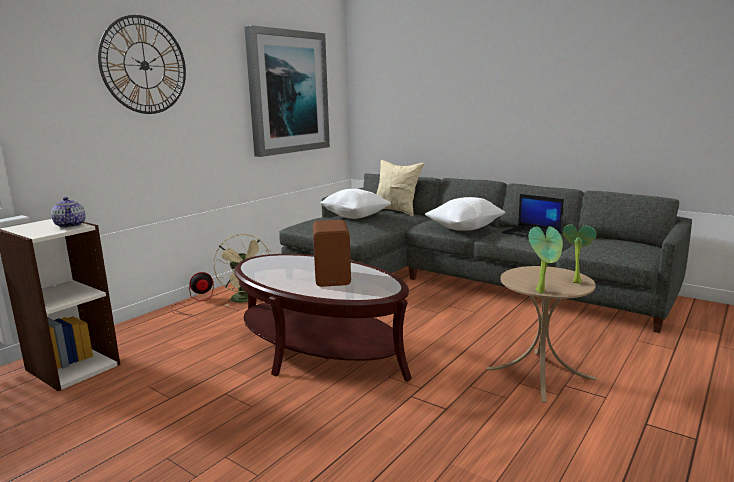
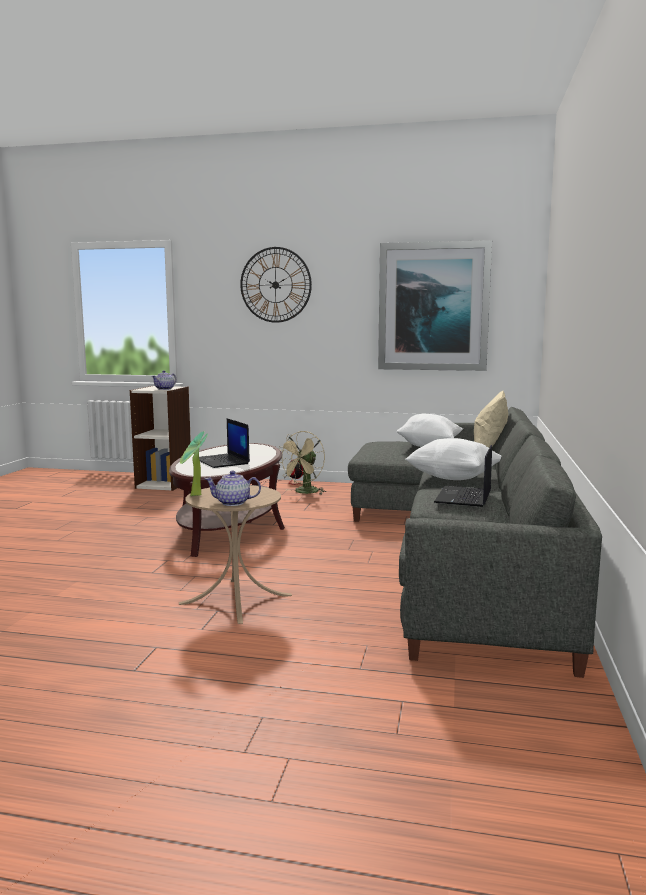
camera: 65 degrees right, 5 degrees down
(333, 278) = (222, 461): brown speaker -> laptop
(575, 281) = (233, 503): potted plant -> teapot

